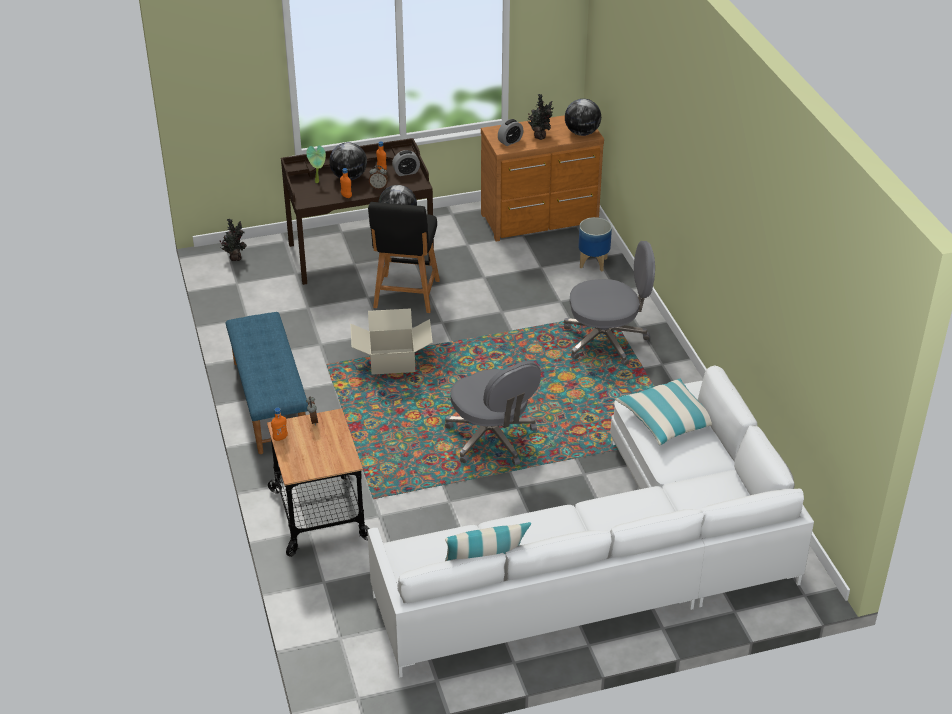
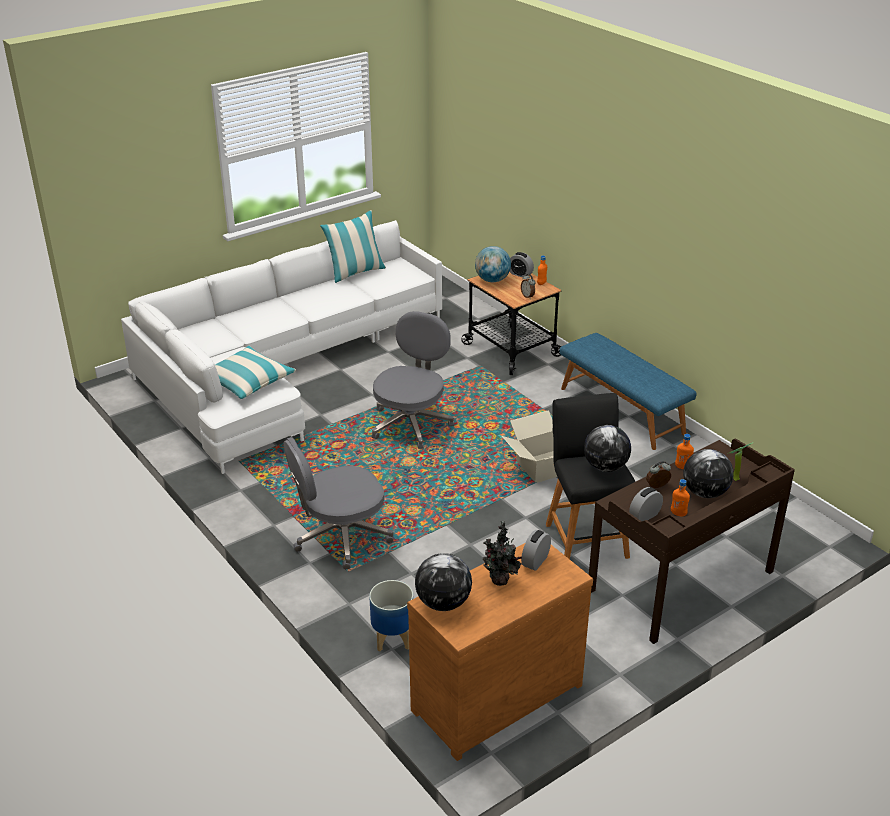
camera: 160 degrees right, 5 degrees down
(235, 257) = (810, 539): potted plant -> none
(293, 460) = (520, 274): none -> alarm clock
(334, 458) = (492, 280): none -> globe
(492, 439) = (411, 423): grey office chair -> grey office chair turned 75 degrees clockwise

